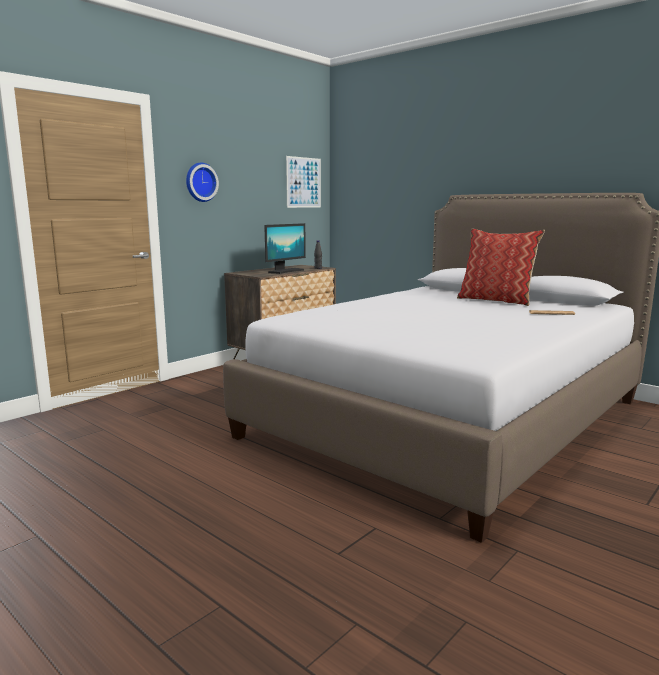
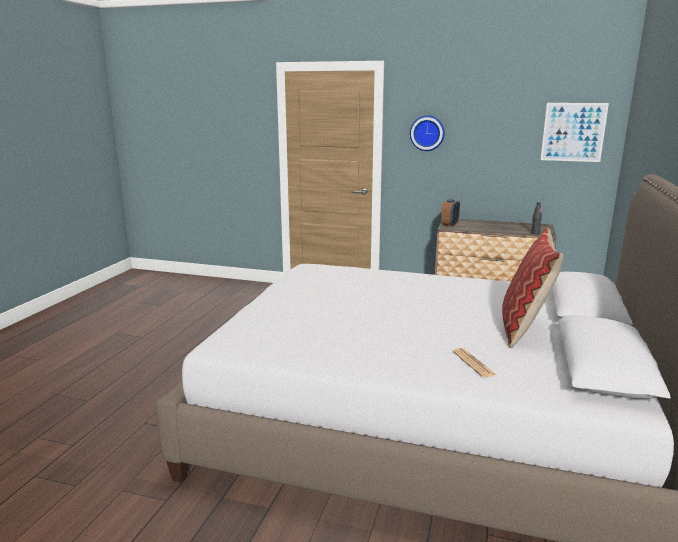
camera: 65 degrees right, 5 degrees up
(254, 274) = (450, 225): none -> alarm clock
(285, 271) = (488, 228): monitor -> none

